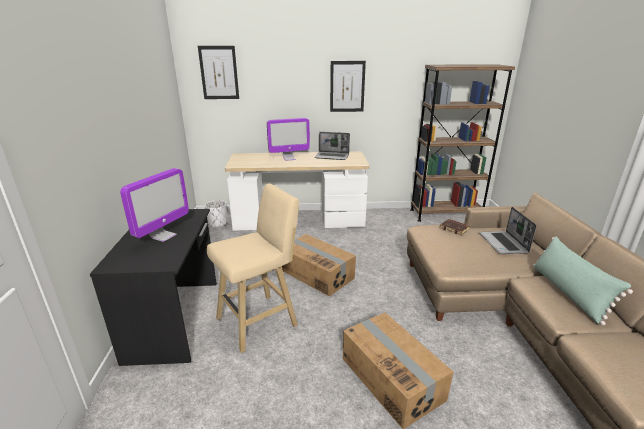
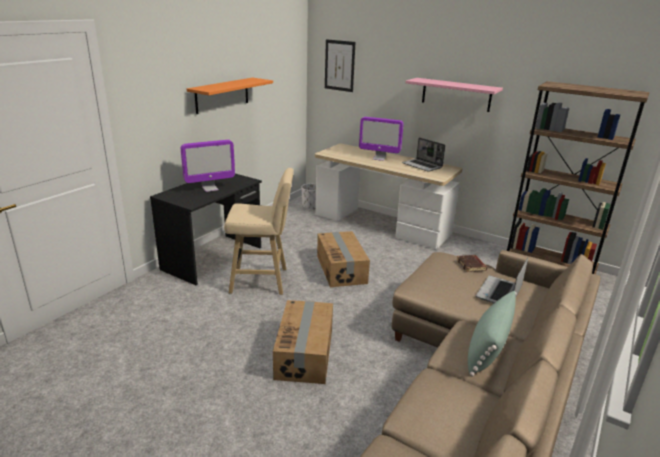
camera: 35 degrees right, 0 degrees up
(125, 116) = (222, 95): none -> orange shelf
(347, 86) = (456, 94): picture -> pink shelf

